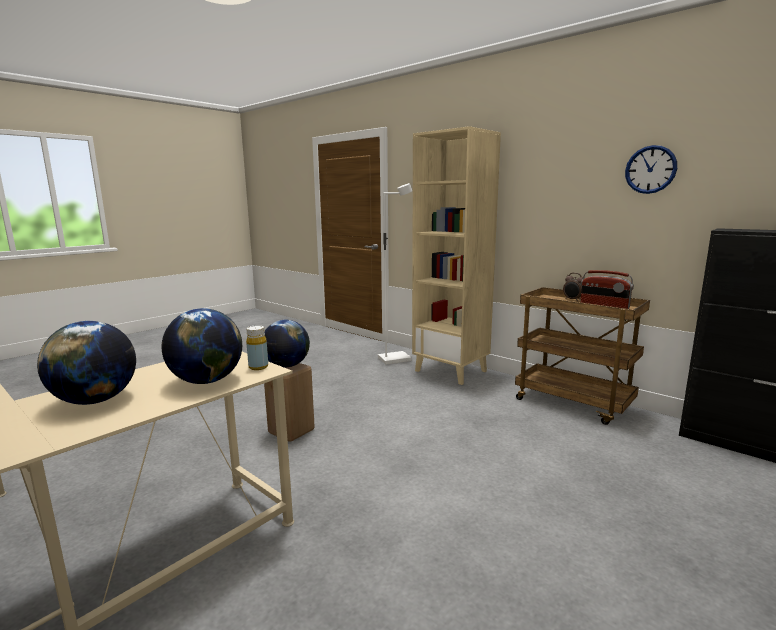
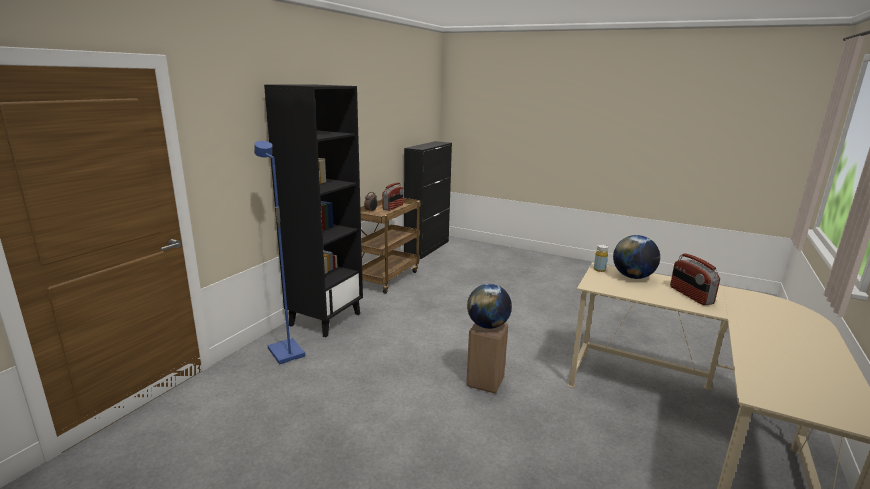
camera: 105 degrees left, 5 degrees up
(95, 401) = (690, 295): globe -> radio
(394, 359) = (285, 353): white floor lamp -> blue floor lamp
(451, 371) = (325, 319): beige bookcase -> black bookcase
(650, 169) = (380, 117): wall clock -> none

